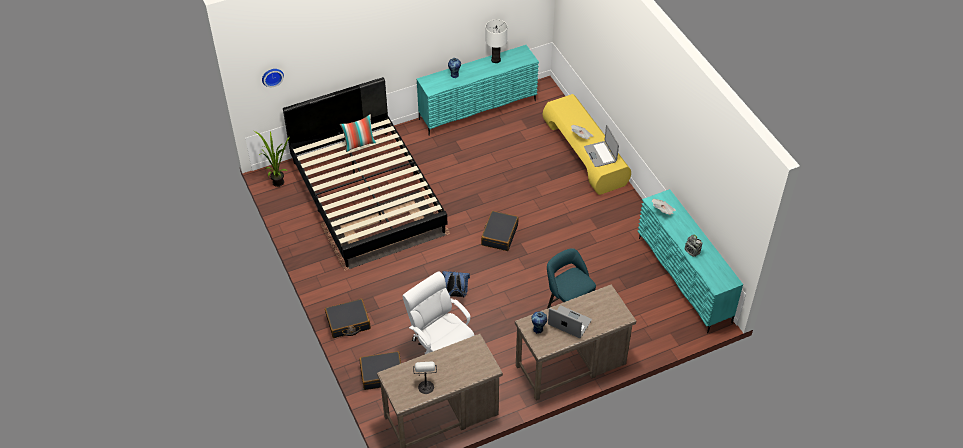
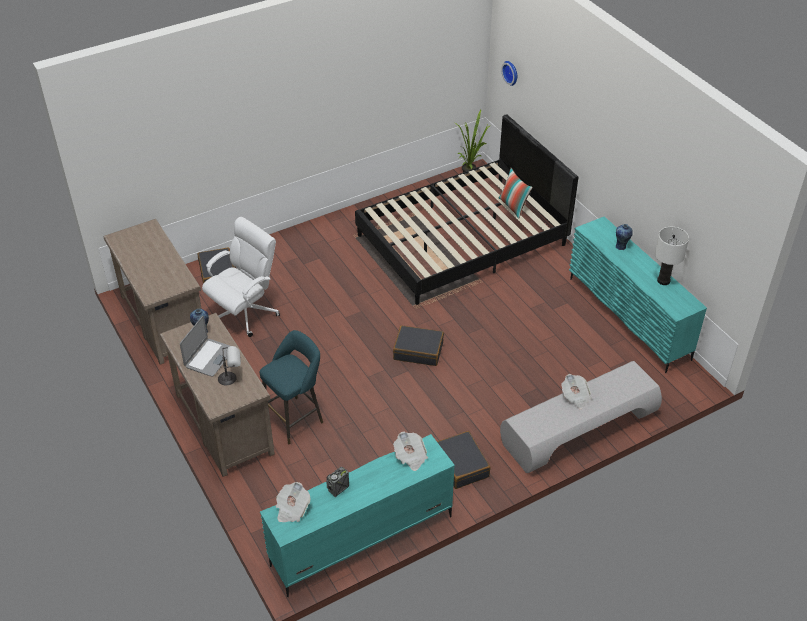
camera: 85 degrees right, 5 degrees down
(348, 323) = (283, 244): black suitcase -> black suitcase (461, 465)
(425, 384) = (136, 251): table lamp -> table lamp (231, 377)
(455, 294) = (325, 320): blue backpack -> none
(585, 153) = (579, 428): yellow bench -> grey bench
(600, 154) = (545, 418): laptop -> none
(711, 277) = (292, 509): none -> newspaper

